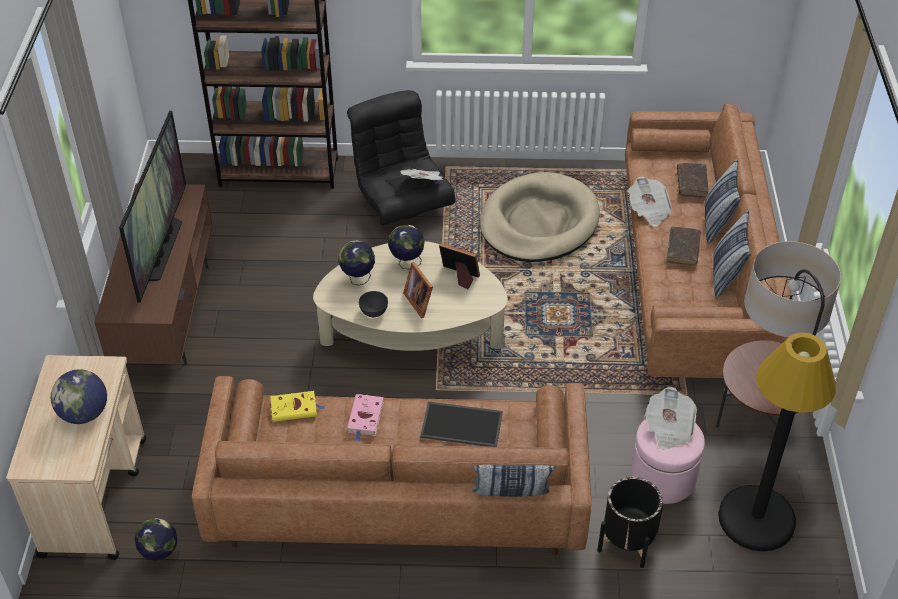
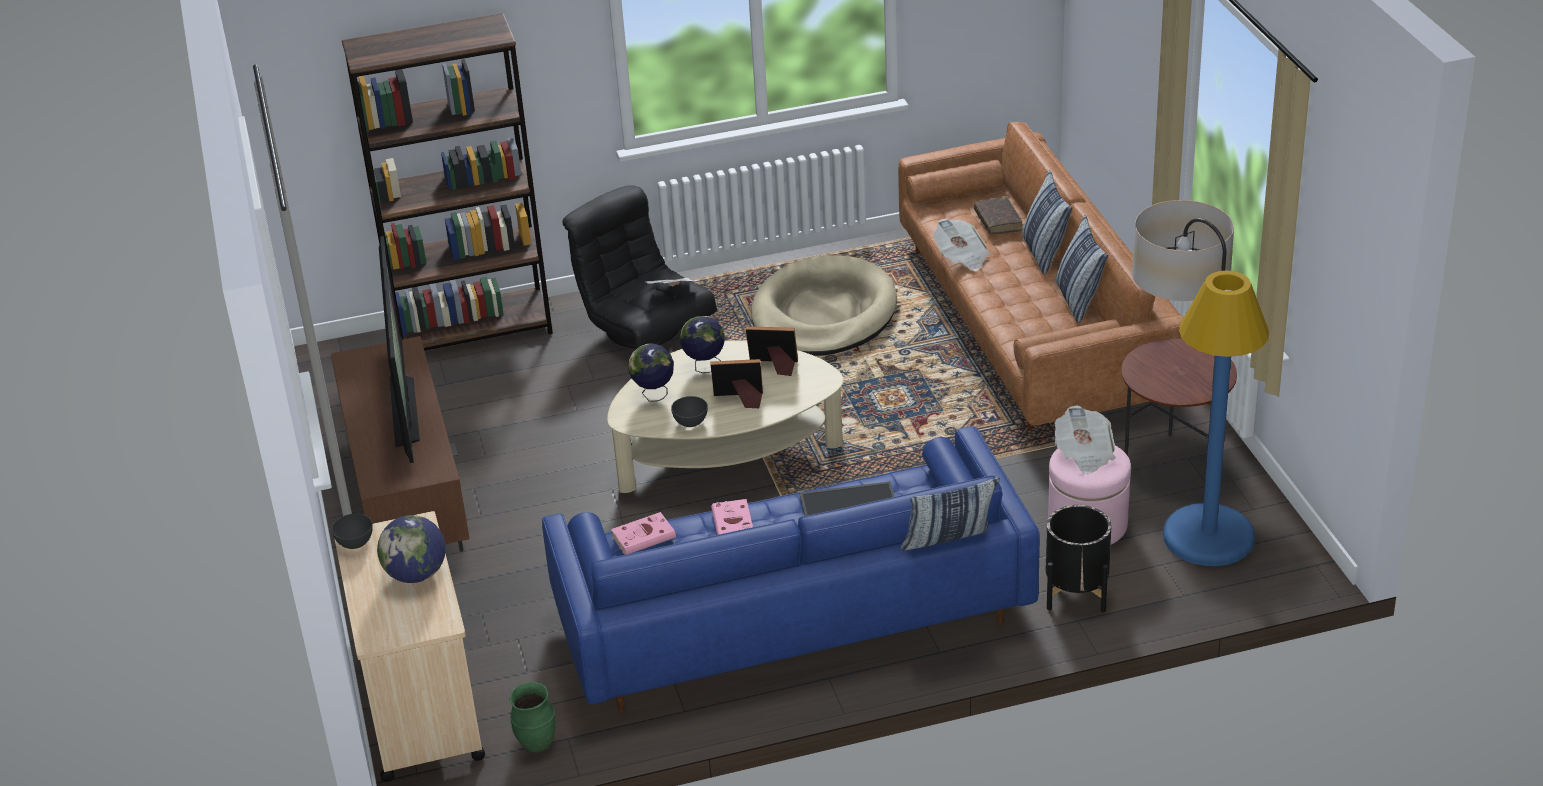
camera: 15 degrees left, 10 degrees down
(56, 370) = (355, 543): none -> grey bowl
(161, 557) = (536, 743): globe -> green vase
(295, 408) = (645, 537): yellow book -> pink book
(398, 496) = (792, 616): brown sofa -> blue sofa
(420, 301) = (740, 400): picture frame -> picture frame turned 135 degrees clockwise
(682, 250) = (1018, 286): brown book -> none
(756, 519) = (1208, 537): black floor lamp -> blue floor lamp

